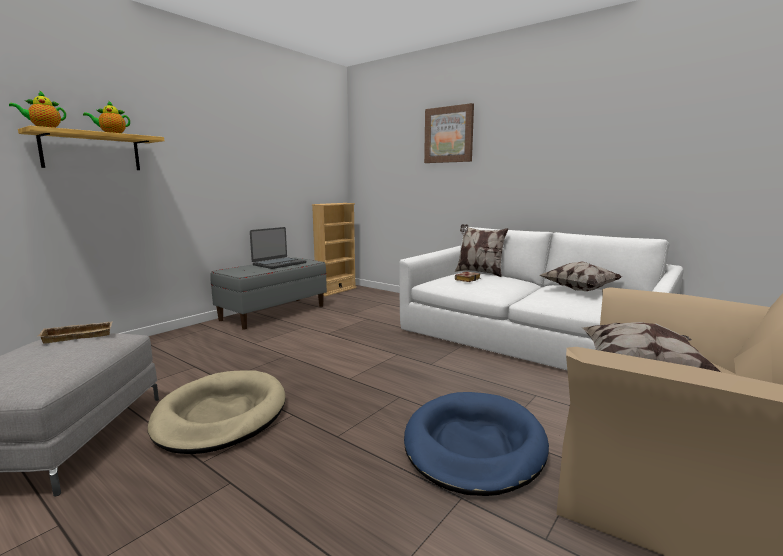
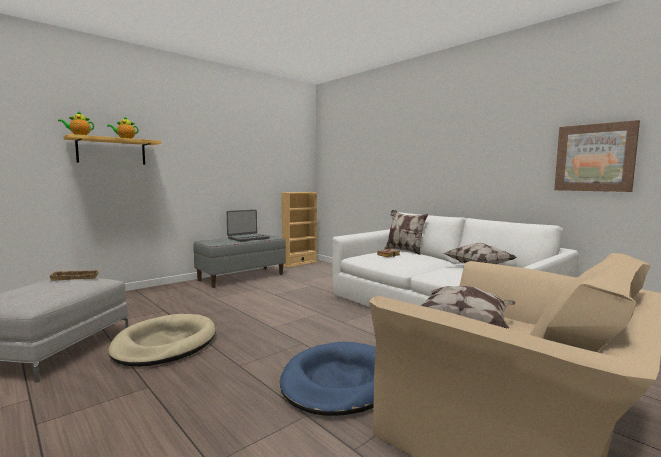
camera: 10 degrees right, 5 degrees down
(449, 135) = (388, 136): picture -> picture (594, 158)

